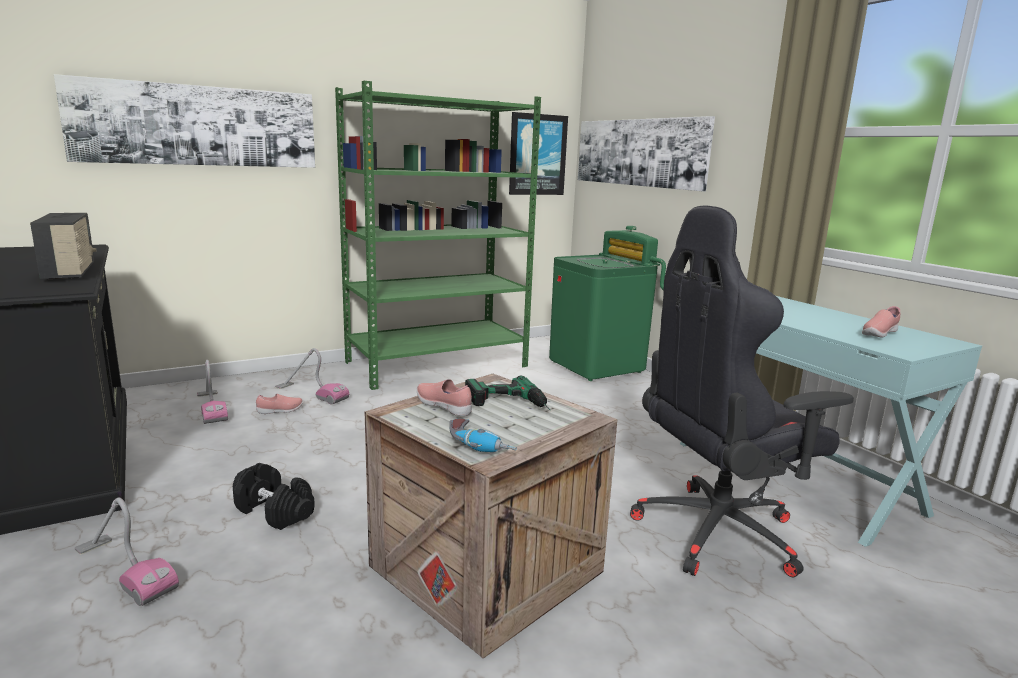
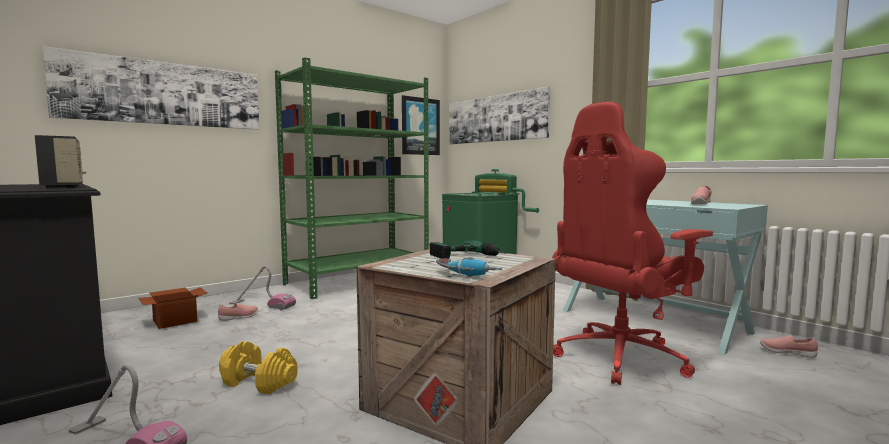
camera: 10 degrees left, 10 degrees down
(211, 407) = (175, 320): vacuum cleaner -> cardboard box
(275, 511) = (259, 382): black dumbbell -> yellow dumbbell
(444, 407) = (419, 260): pink shoe -> pink shoe (787, 353)
(718, 532) = (620, 357): black office chair -> red office chair

